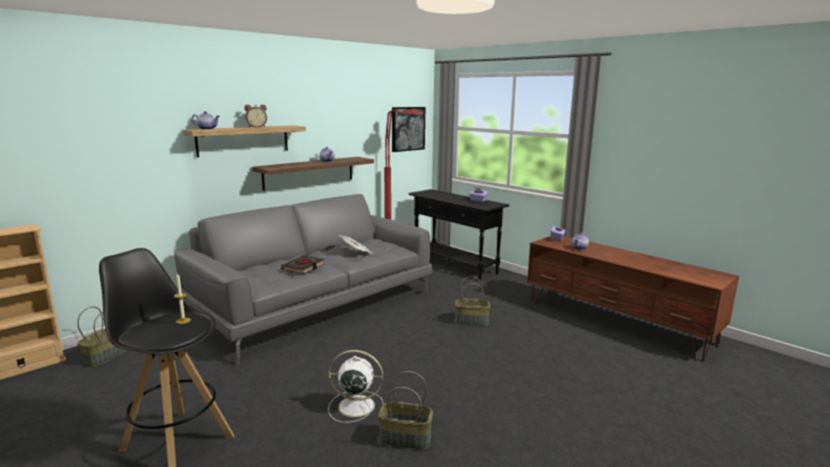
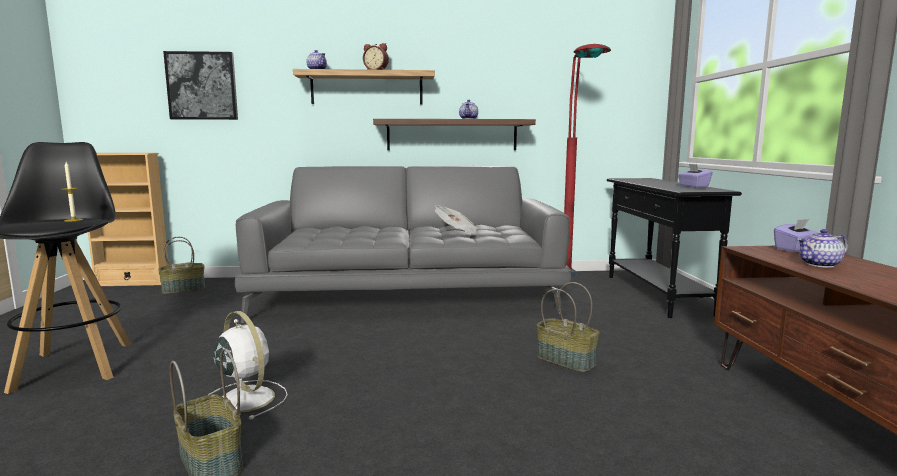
camera: 40 degrees right, 5 degrees down
(303, 267) = (369, 233): black book -> none
(407, 128) = (619, 87): picture -> picture (202, 86)

